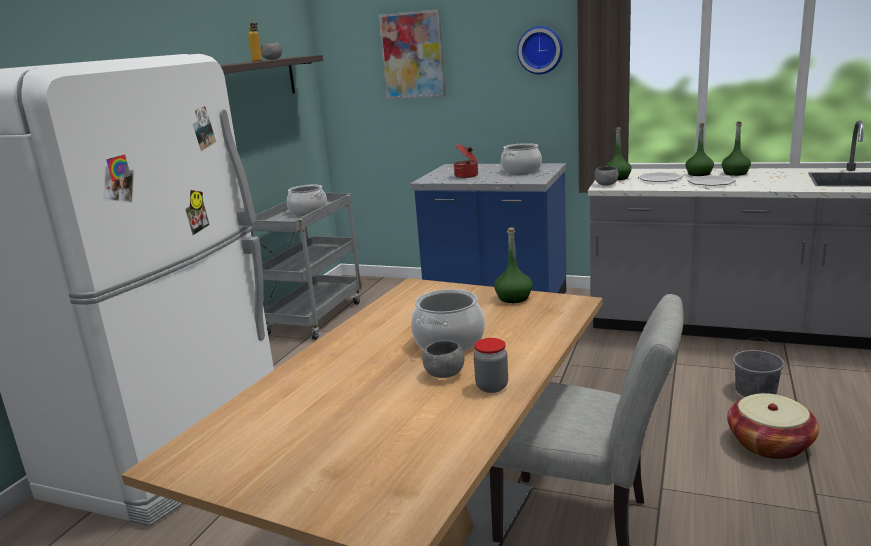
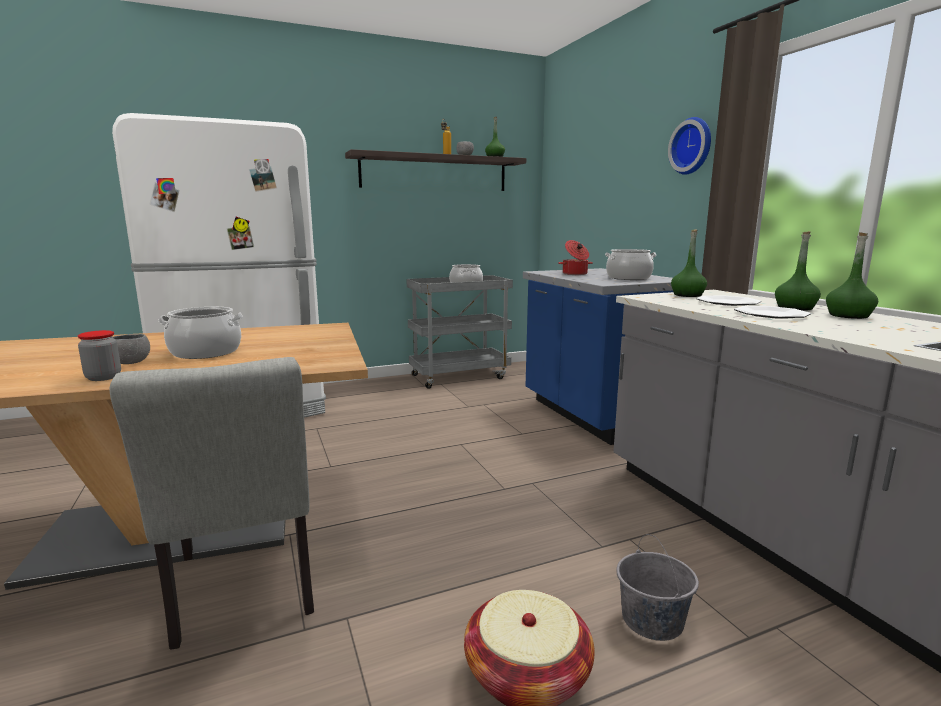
camera: 45 degrees right, 5 degrees down
(412, 55) = (596, 159): picture -> none
(513, 298) = (330, 348): green bottle -> green bottle (495, 157)
(606, 184) = (651, 296): grey bowl -> none

